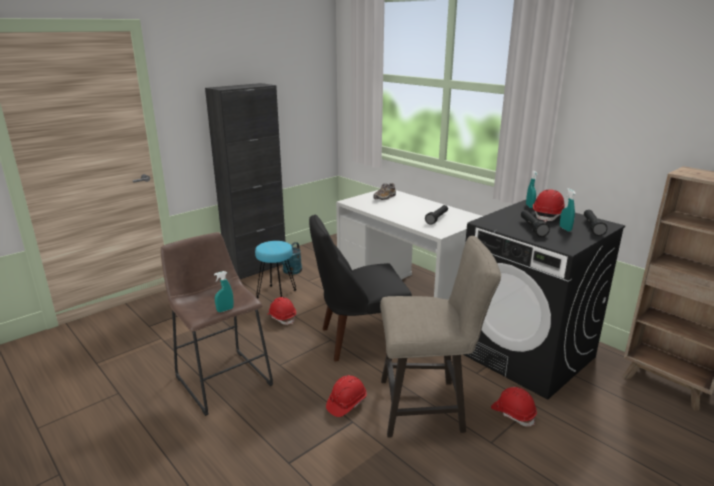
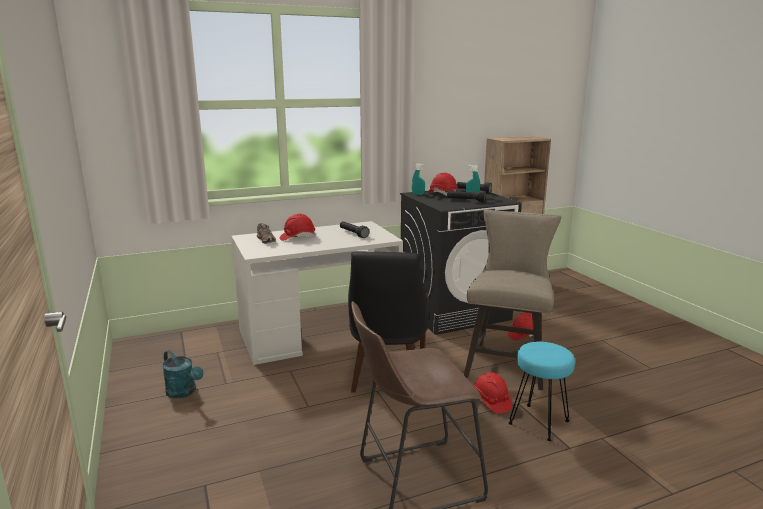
camera: 70 degrees left, 5 degrees down
(225, 310) = (451, 367): turquoise spray bottle -> none
(256, 268) = (133, 419): black cabinet -> none
(277, 294) = (237, 412): turquoise stool -> turquoise stool (539, 422)
(282, 317) = (303, 416): red hard hat -> red hard hat (297, 237)

